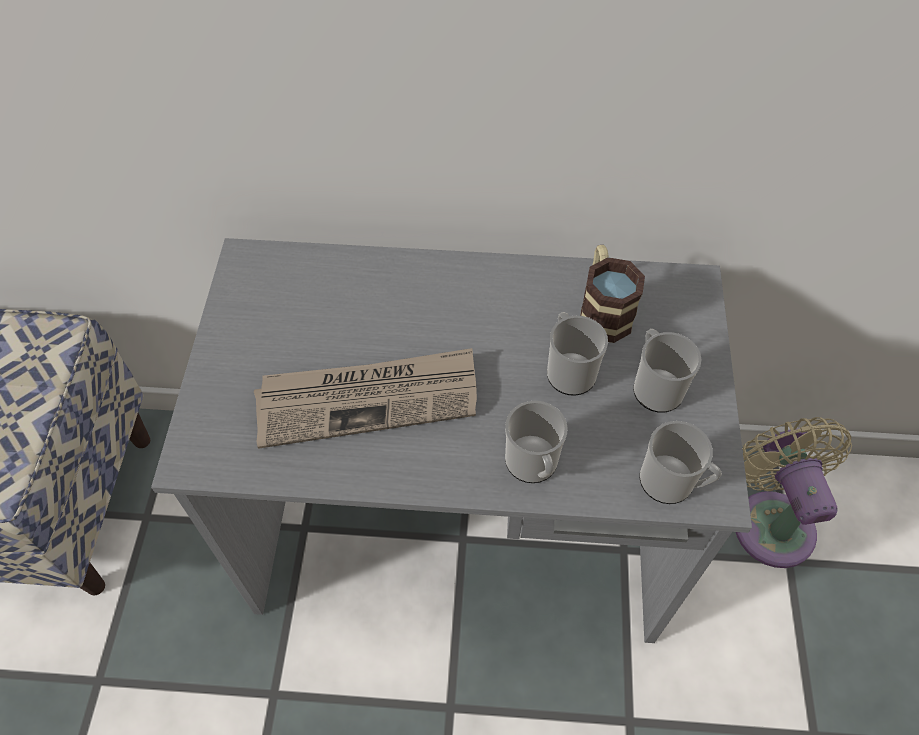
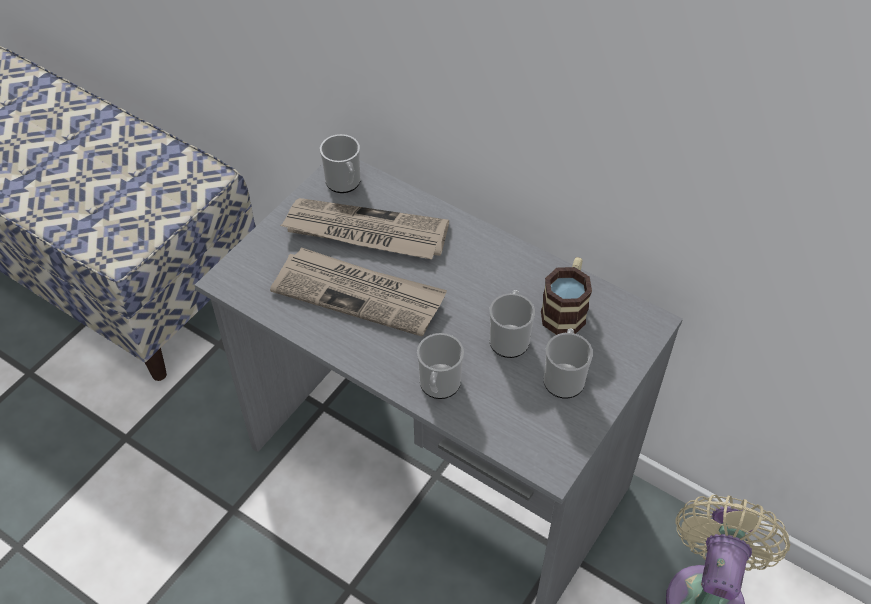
camera: 30 degrees right, 5 degrees down
(324, 323) = (365, 232): none -> newspaper
(672, 483) = (526, 444): mug -> mug (344, 183)

